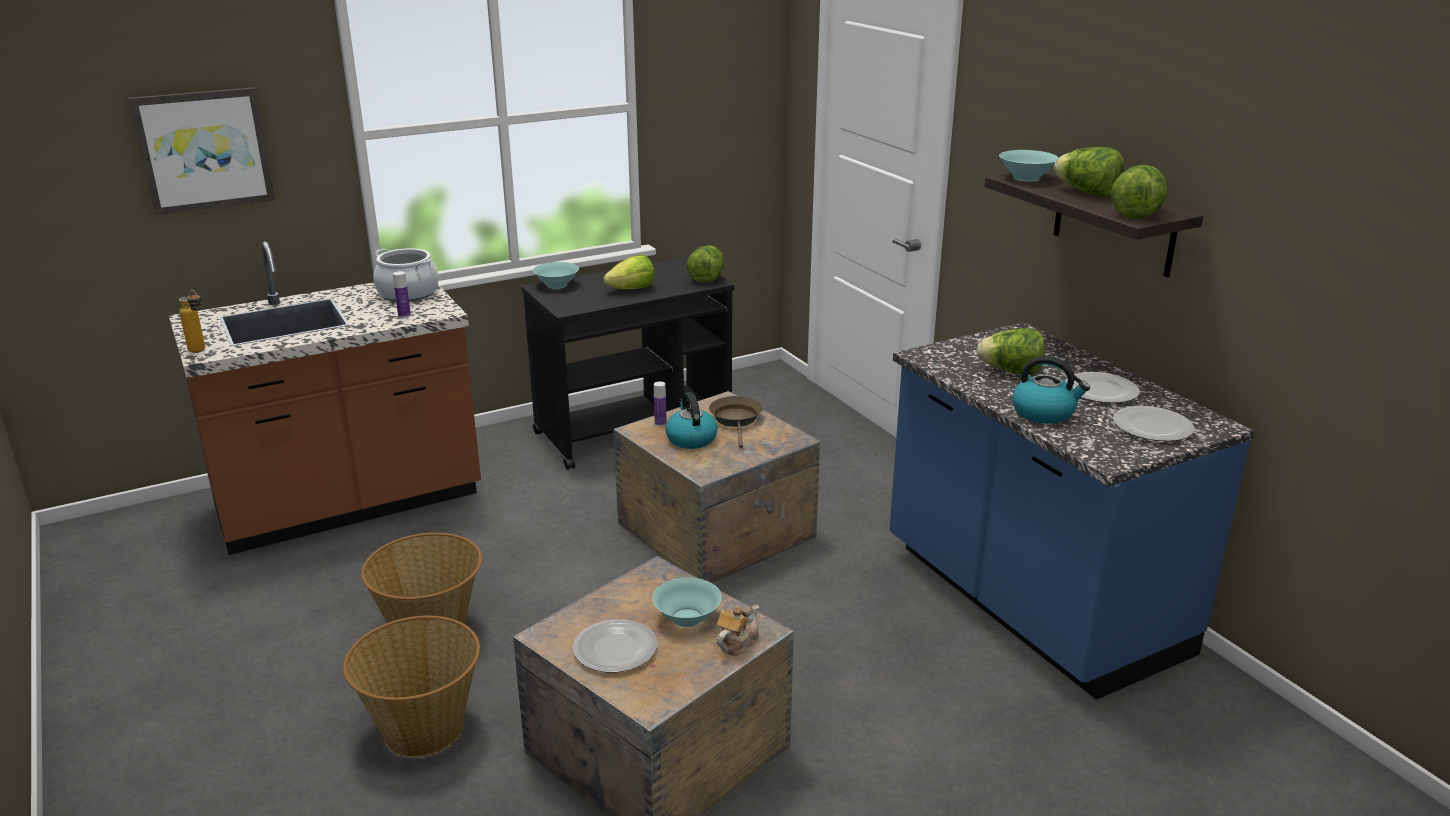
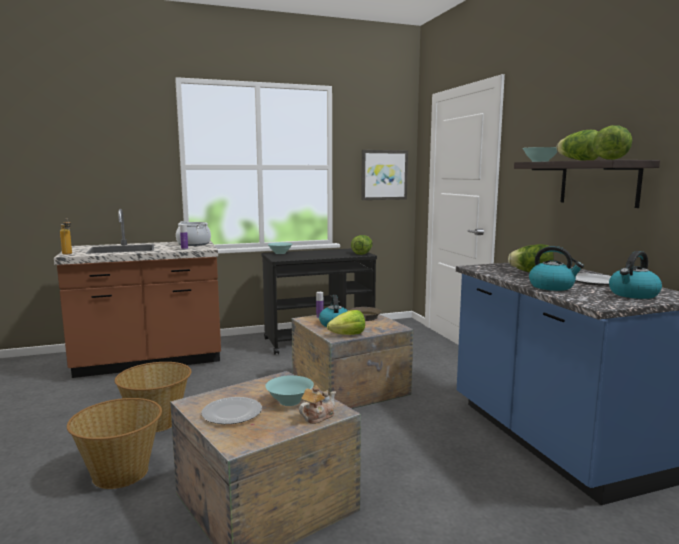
camera: 10 degrees right, 15 degrees down
(204, 150) = (102, 165): picture -> picture (384, 175)
(632, 289) = (319, 255): lettuce -> lettuce (348, 335)
(1153, 427) = (633, 294): plate -> kettle

